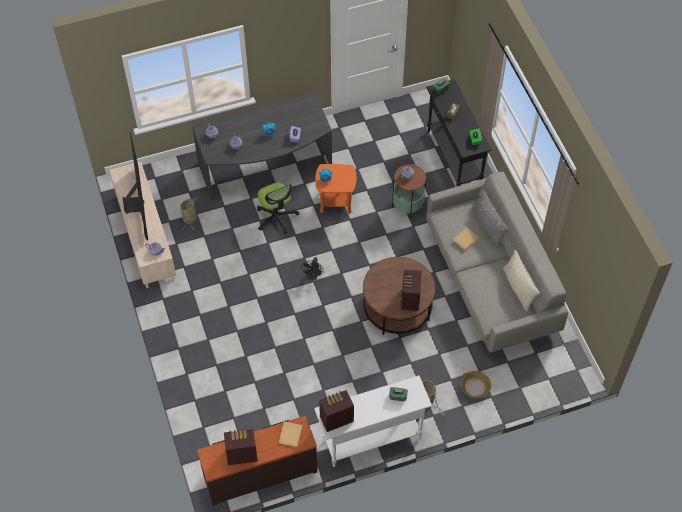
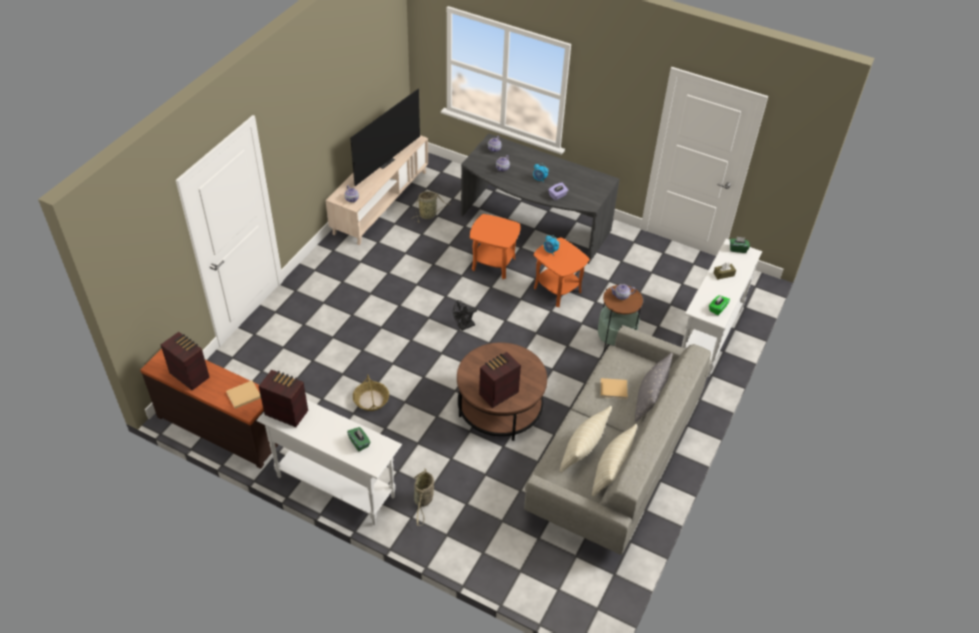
camera: 45 degrees right, 10 degrees down
(276, 217) = (493, 264): office chair -> orange side table
(454, 158) = (709, 337): black console table -> white console table
(475, 387) = (480, 530): basket -> basket (371, 400)
(492, 290) = (583, 449): none -> beige pillow

